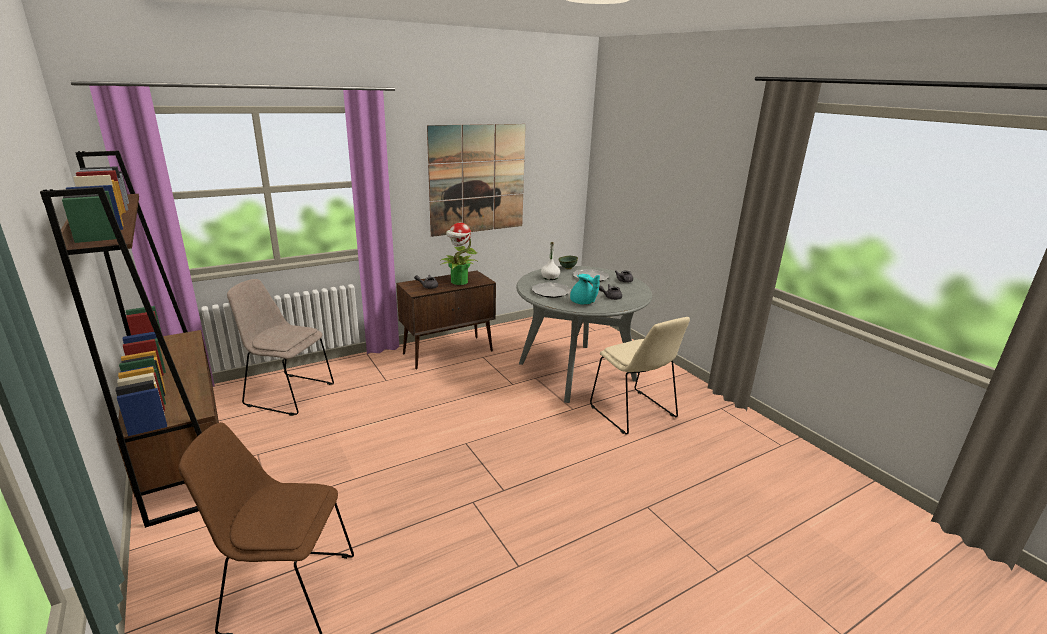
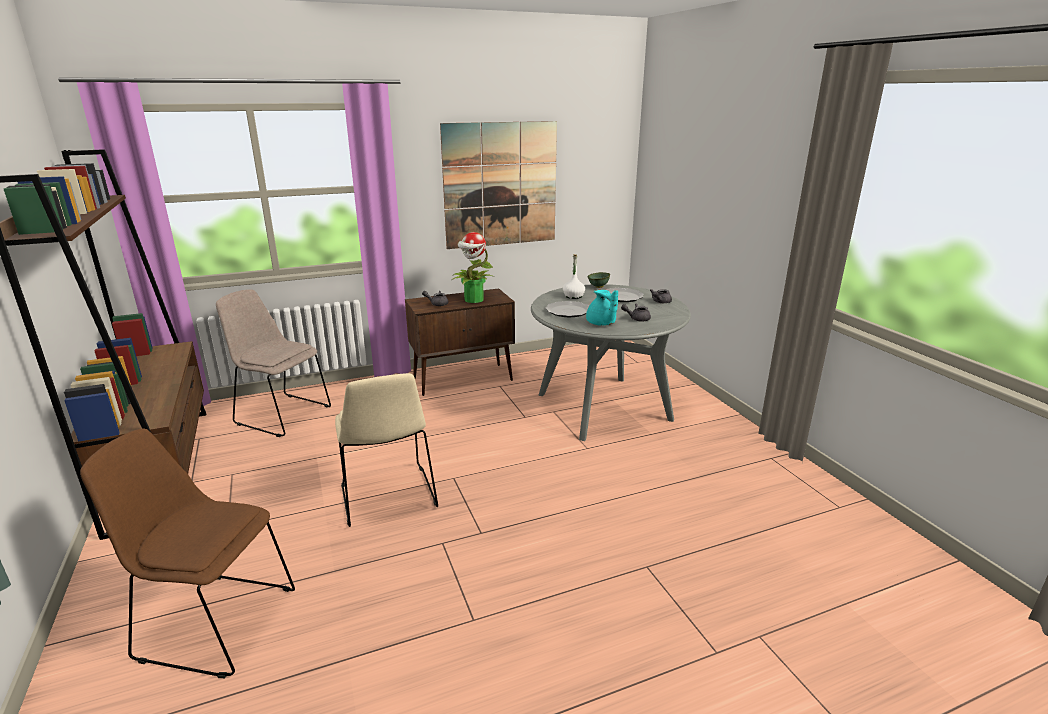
camera: 10 degrees right, 0 degrees up
(634, 413) = (660, 457): beige chair -> beige chair (388, 497)

